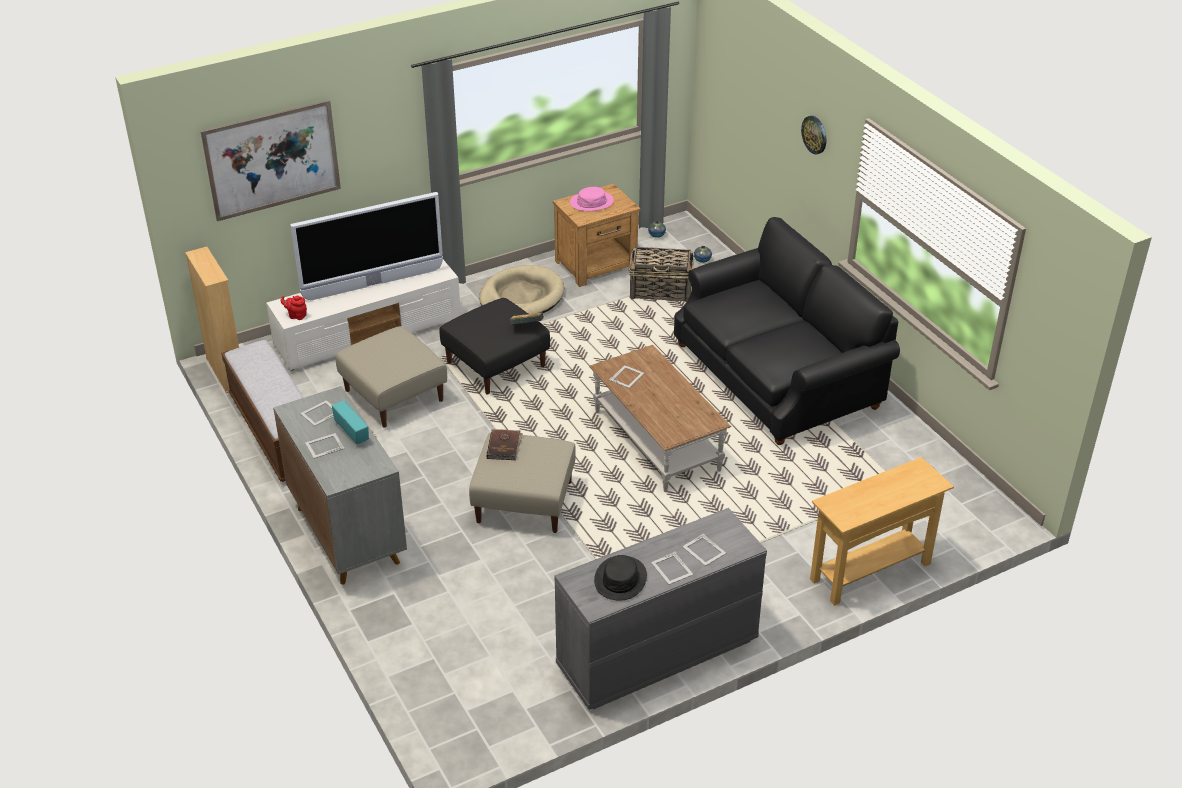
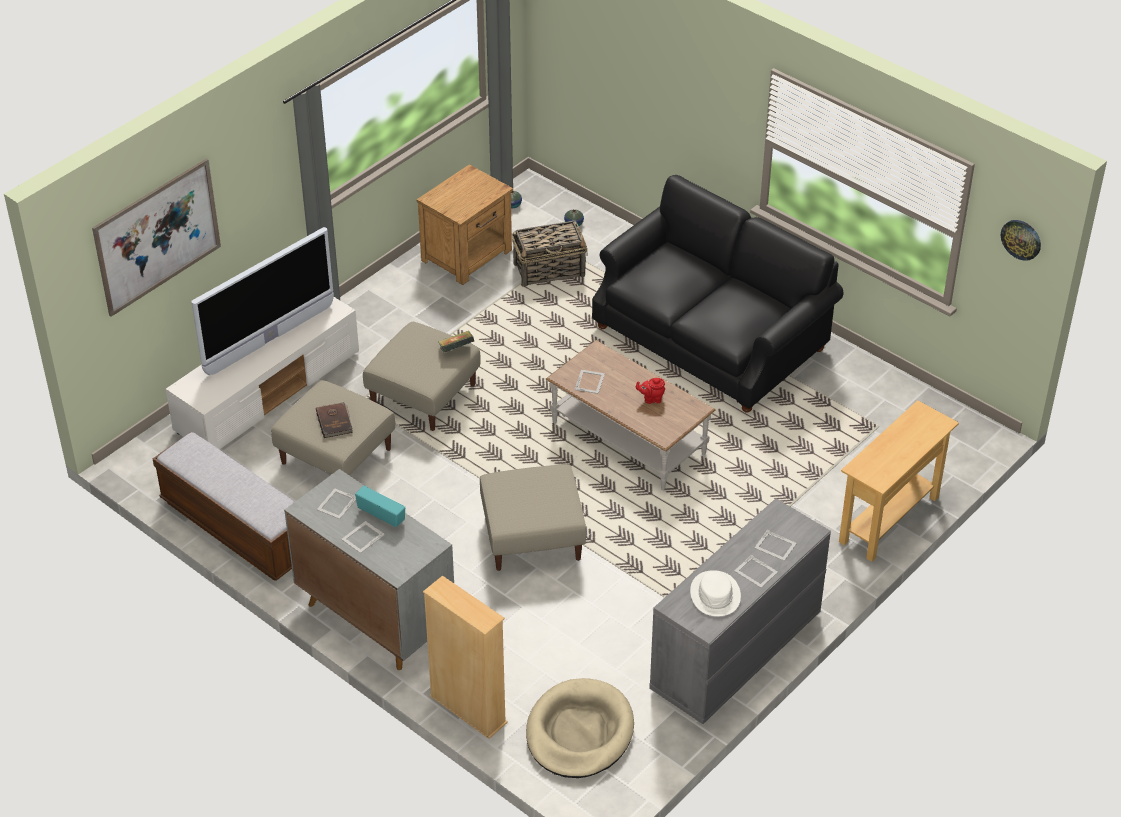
camera: 20 degrees left, 5 degrees up
(226, 372) = (140, 475): beige bookcase -> beige bookcase (468, 710)
(296, 316) = (208, 396): red teapot -> red teapot (651, 399)
(496, 364) = (423, 394): black ottoman -> beige ottoman
(504, 446) = (505, 486): brown book -> brown book (335, 421)
(521, 297) = (408, 311): beige dog bed -> beige dog bed (579, 732)
(591, 202) = (458, 192): pink hat -> none
(620, 579) = (715, 594): black hat -> white hat
(815, 134) = (704, 86): wall clock -> wall clock (1021, 239)

